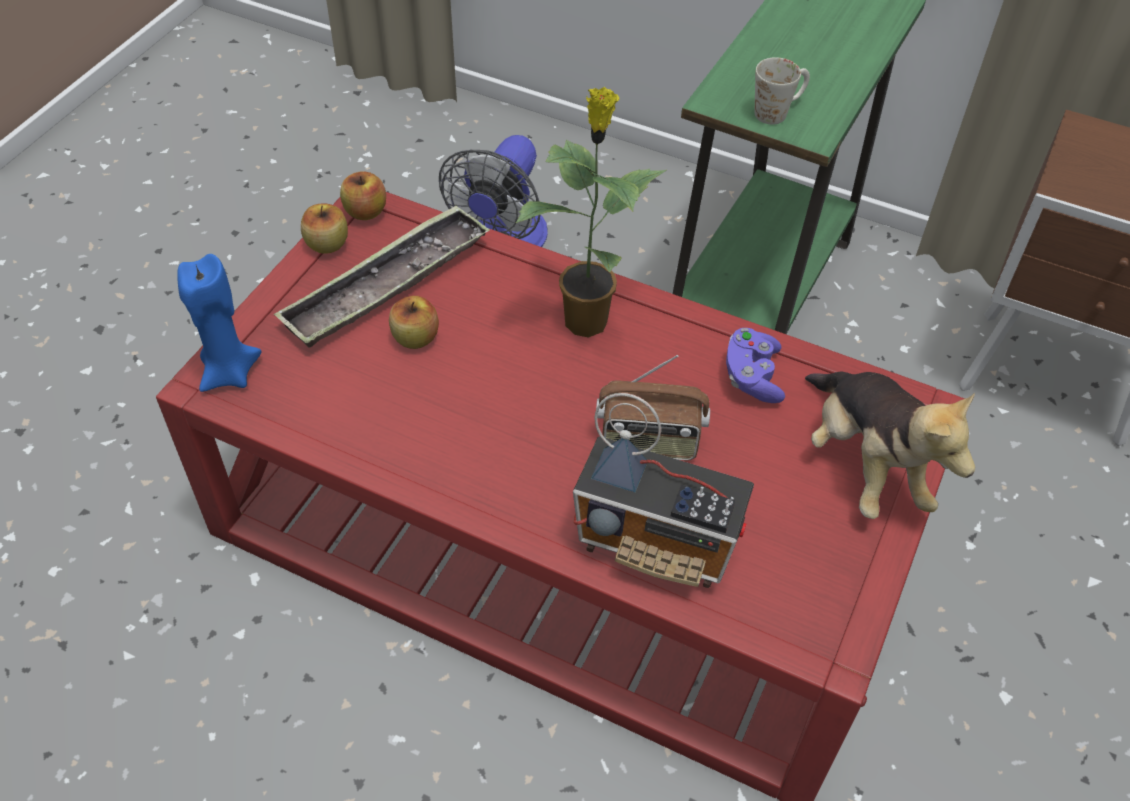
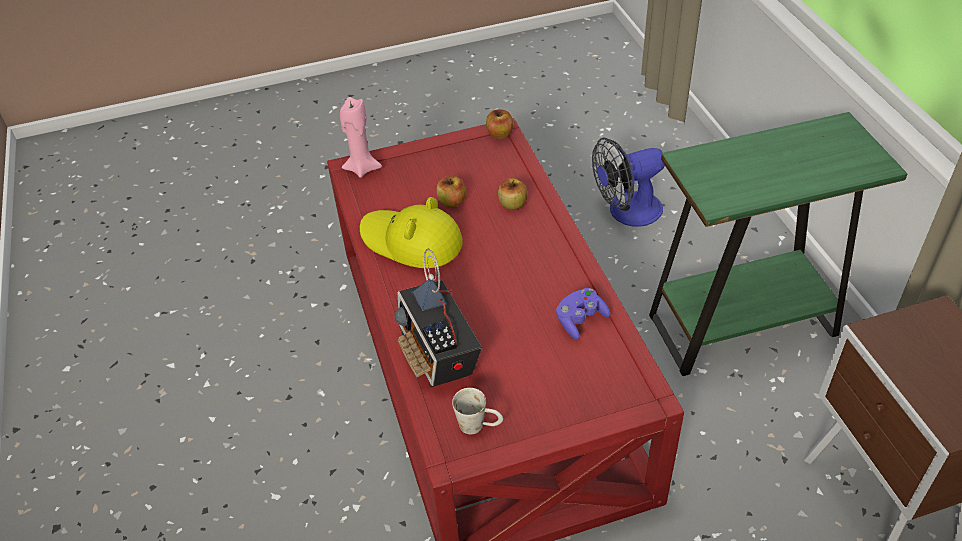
camera: 50 degrees right, 5 degrees down
(229, 373) = (362, 168): blue candle -> pink candle
(327, 244) = (465, 138): apple -> apple (512, 204)
(386, 285) = (468, 171): tray -> none
(433, 425) = (411, 241): none -> yellow hat
(586, 319) = (537, 242): potted plant -> none
(649, 442) = (492, 313): radio -> none
(778, 111) = (712, 182): white mug -> white mug (479, 425)
(864, 465) = (581, 398): plush toy -> none

